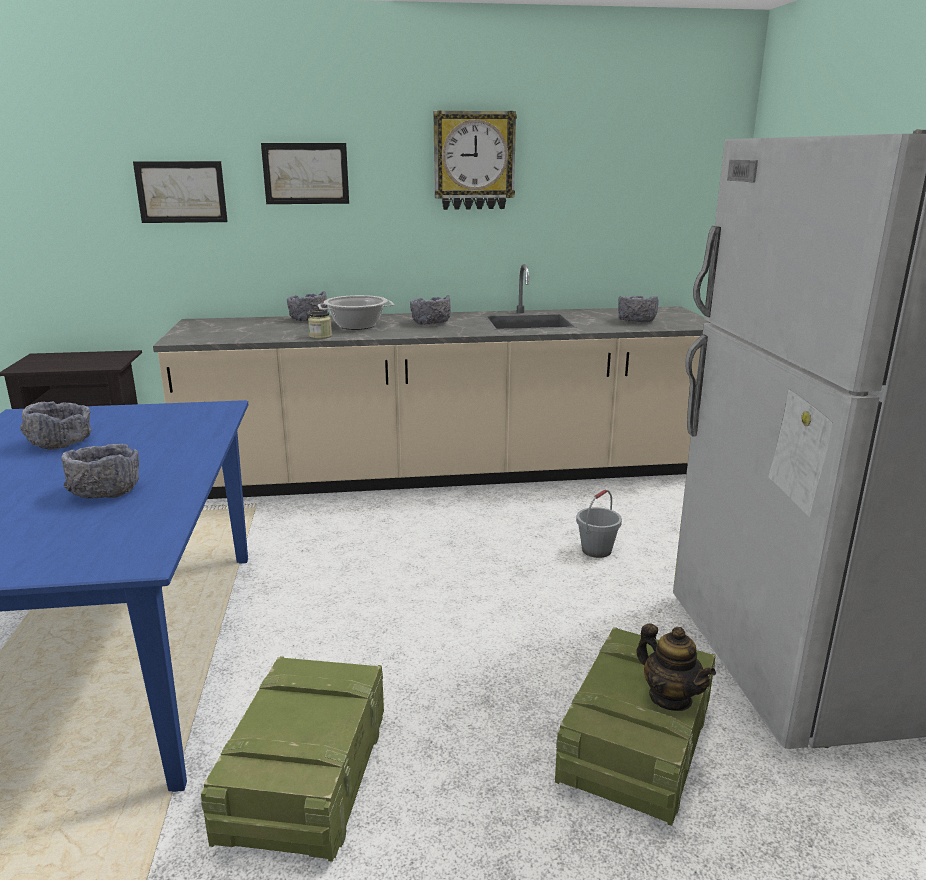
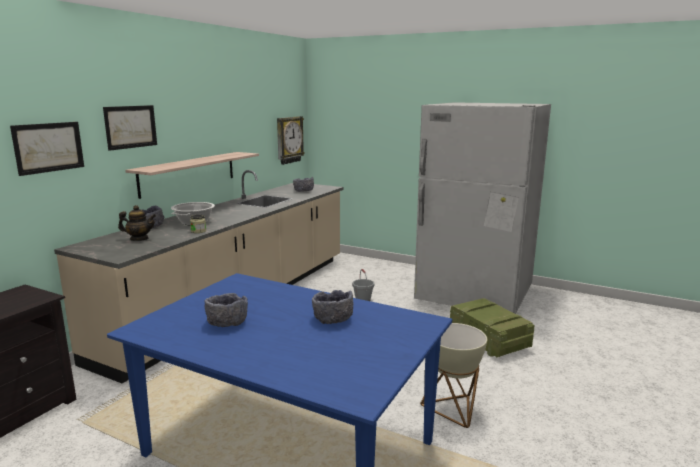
camera: 55 degrees left, 5 degrees down
(306, 782) = (452, 409): crate -> planter
(410, 254) = (189, 173): none -> shelf
(430, 323) = (225, 212): grey bowl -> none
(474, 161) = (213, 113): wall clock -> wall clock (289, 140)
(670, 698) = (500, 311): teapot -> teapot (139, 239)

